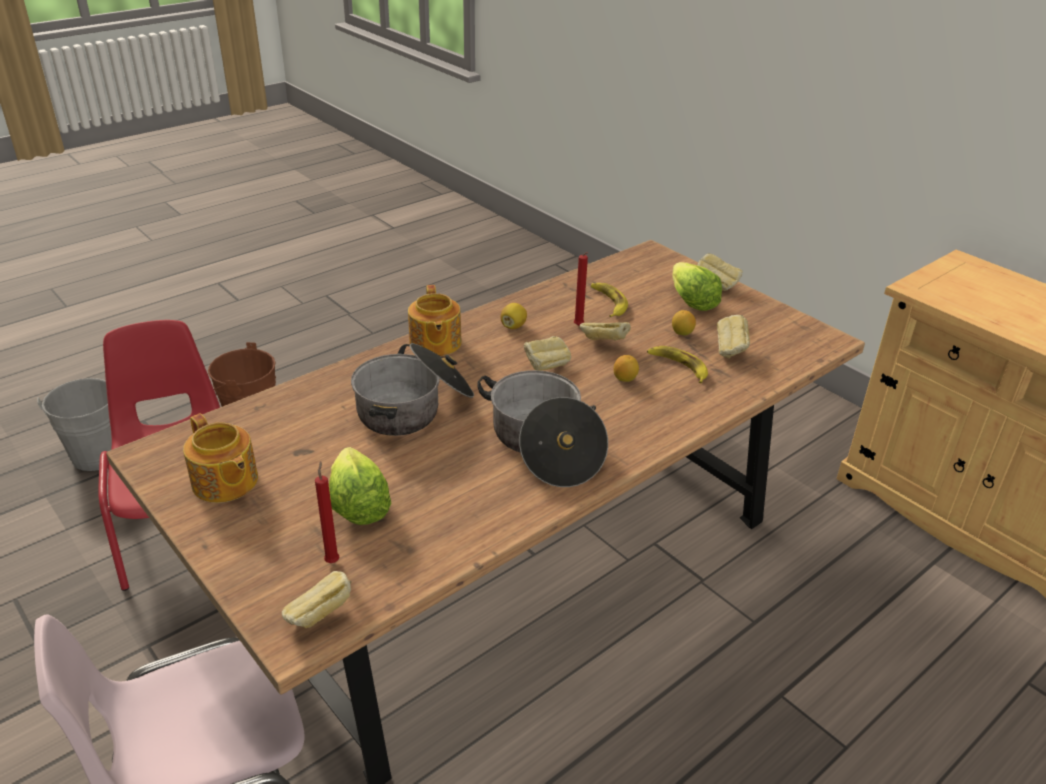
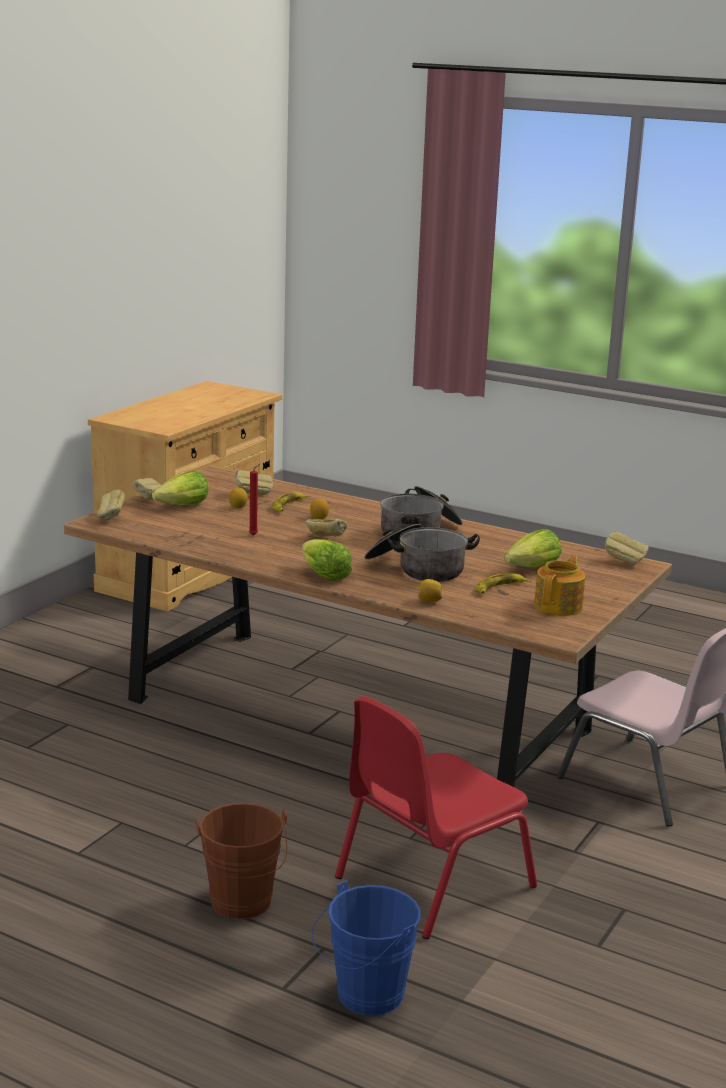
camera: 110 degrees left, 15 degrees down
(97, 452) = (364, 997): grey bucket -> blue bucket
(332, 560) = (583, 566): red candle -> none
(434, 343) = (323, 575): teapot -> lettuce
(513, 326) = (272, 554): lemon -> lemon (429, 601)
(603, 344) = (275, 526): bread -> bread (111, 518)
(608, 303) = (206, 529): banana -> banana (499, 588)

